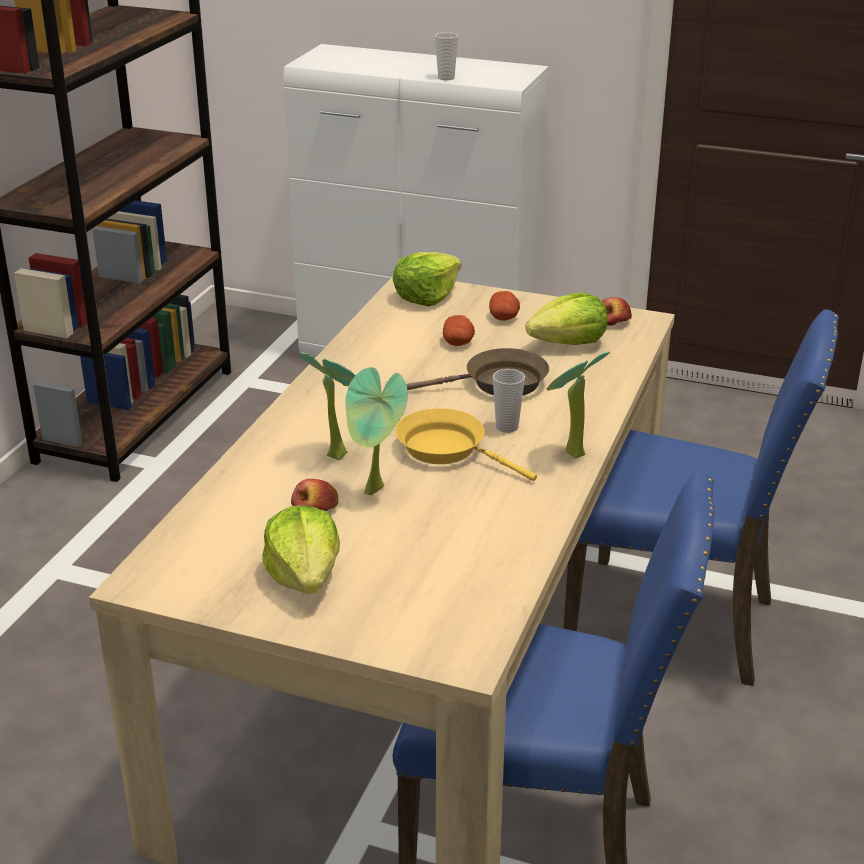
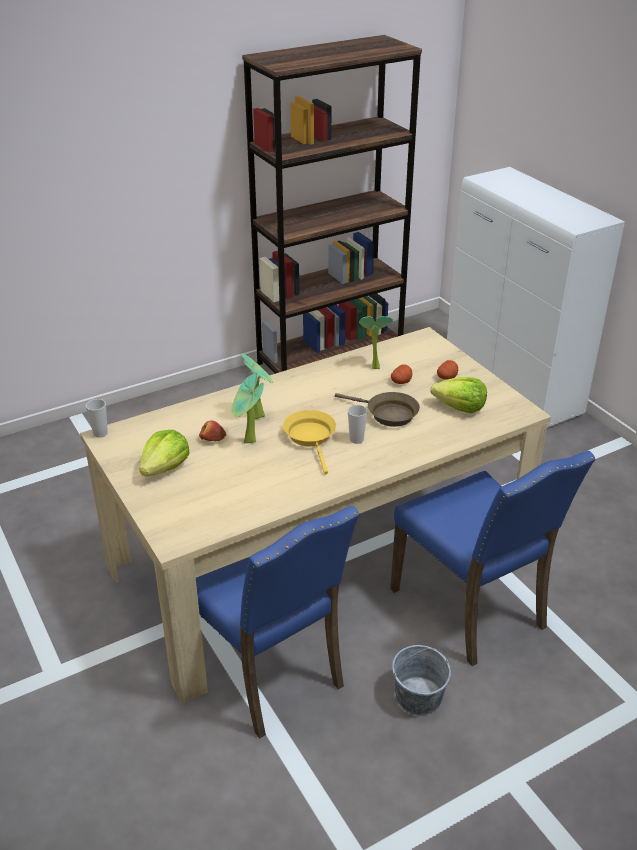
camera: 40 degrees right, 5 degrees up
(426, 296) = (423, 347): lettuce -> none
(446, 78) = (543, 212): cup -> cup (100, 433)
(570, 454) = (365, 469): potted plant -> potted plant (373, 366)
(613, 322) = (505, 405): apple -> none
(742, 754) = (419, 696): none -> grey bucket

